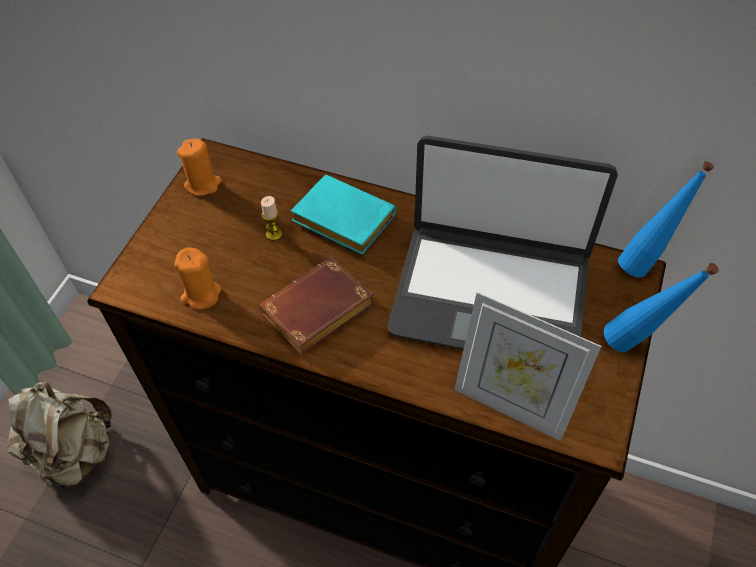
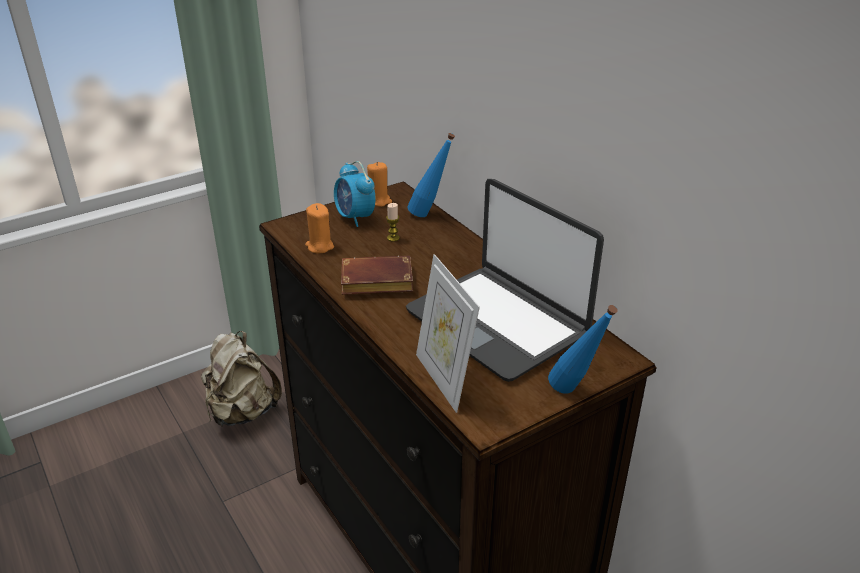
camera: 35 degrees right, 20 degrees down
(200, 226) = (355, 217): none -> alarm clock
(340, 220) = (441, 248): turquoise book -> none
(645, 262) = (637, 357): blue bottle -> blue bottle (430, 215)

